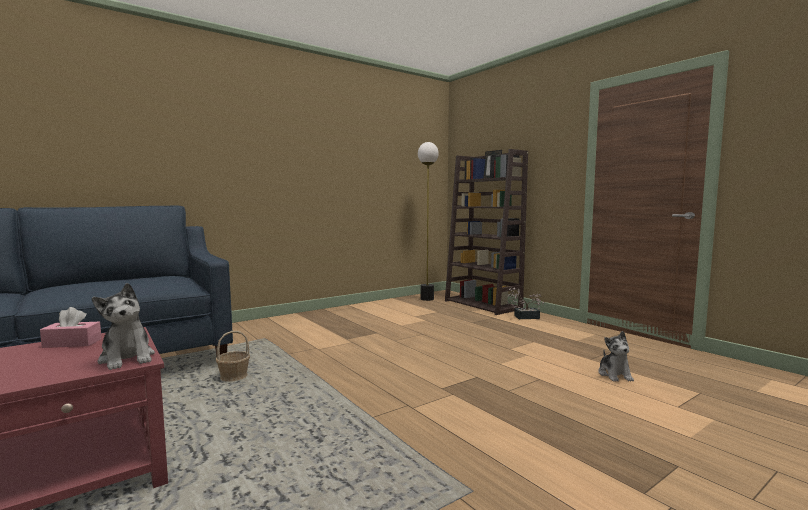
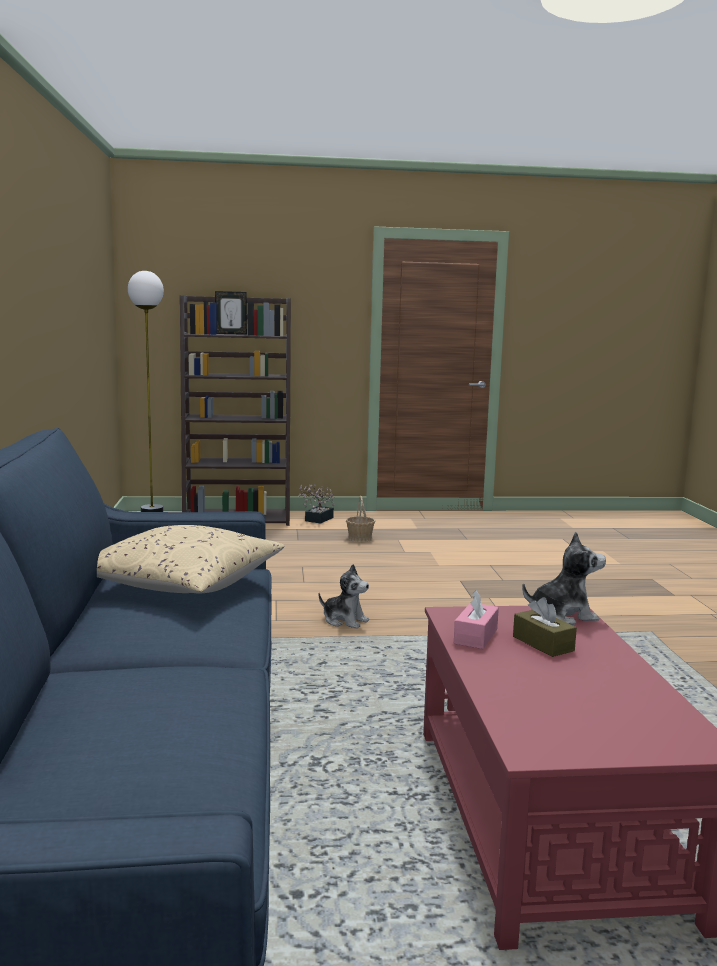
camera: 60 degrees left, 5 degrees up
(49, 360) = (543, 643): none -> brown tissue box
(134, 283) = (183, 583): none -> beige pillow
(233, 376) = (315, 677): basket -> basket (360, 538)
(614, 375) = (508, 544): plush toy -> plush toy (344, 620)

